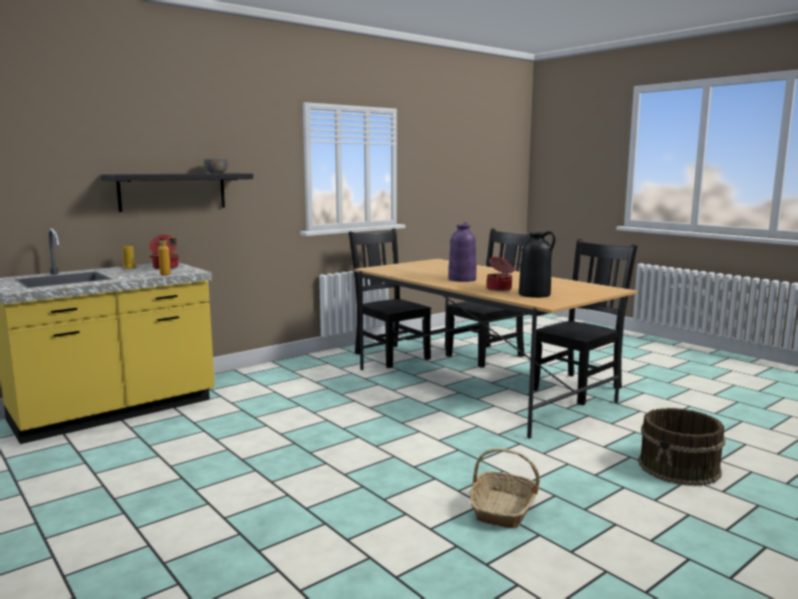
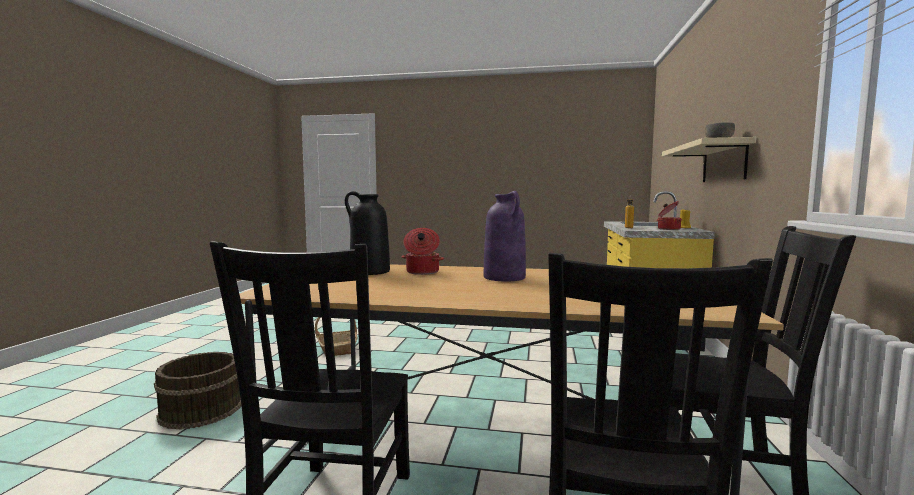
camera: 140 degrees right, 5 degrees down
(173, 191) = (724, 163): black shelf -> beige shelf

